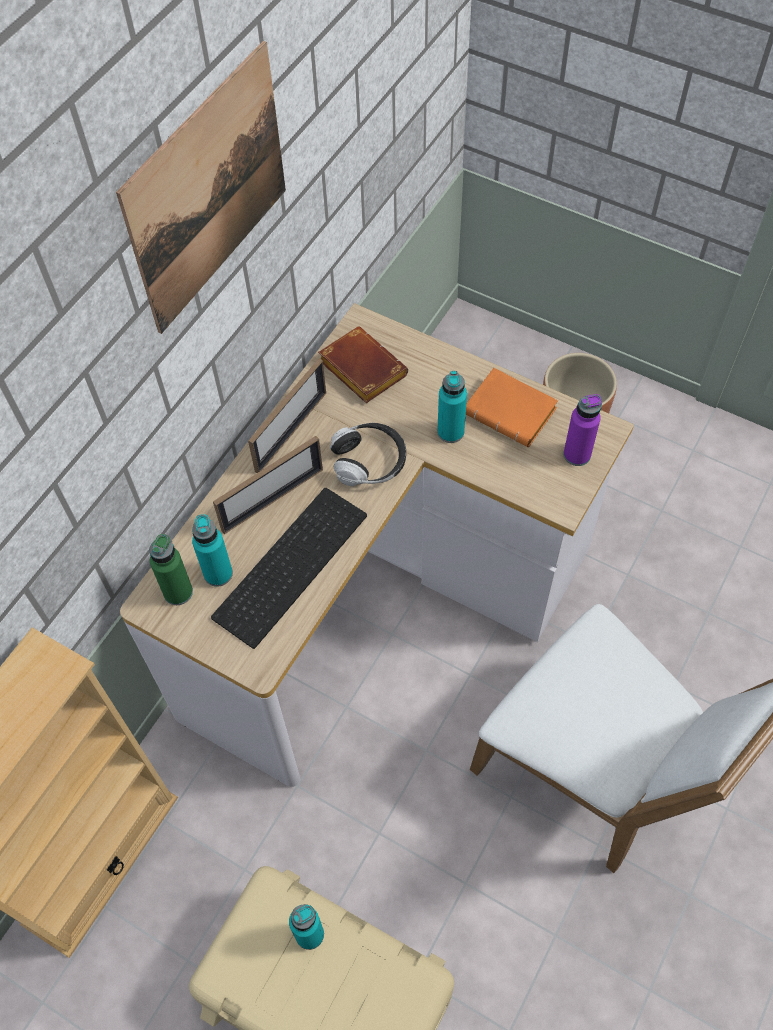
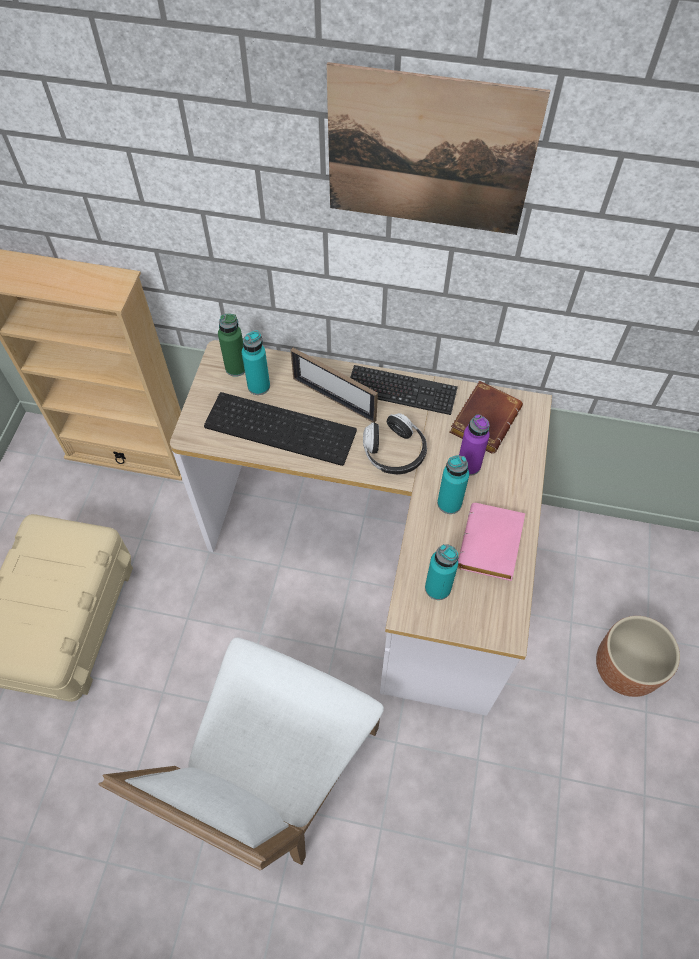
camera: 70 degrees right, 0 degrees up
(291, 431) = (401, 391): picture frame -> keyboard
(309, 934) = (71, 574): turquoise bottle -> turquoise bottle (437, 588)
(513, 412) = (492, 547): orange book -> pink book
(577, 454) = (468, 612): purple bottle -> purple bottle (468, 465)

